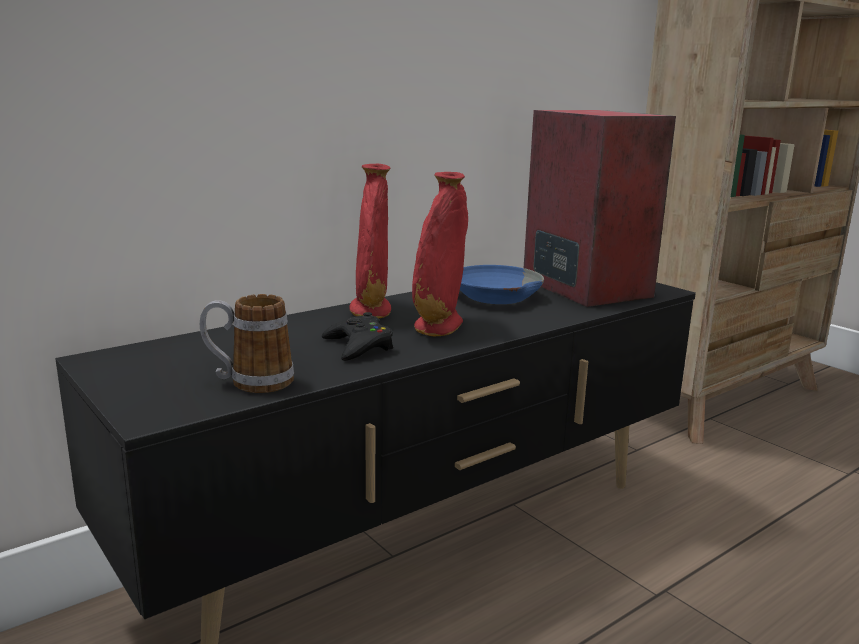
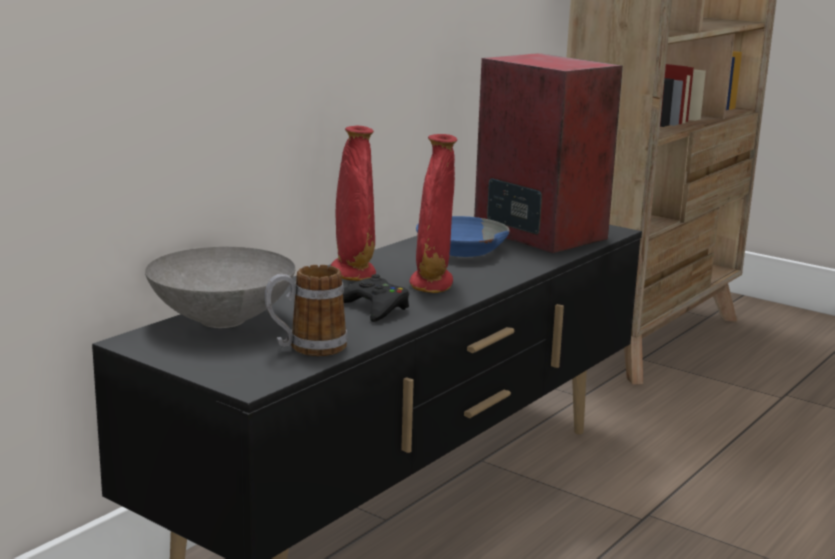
camera: 15 degrees left, 0 degrees up
(199, 345) = (221, 319): none -> grey bowl

